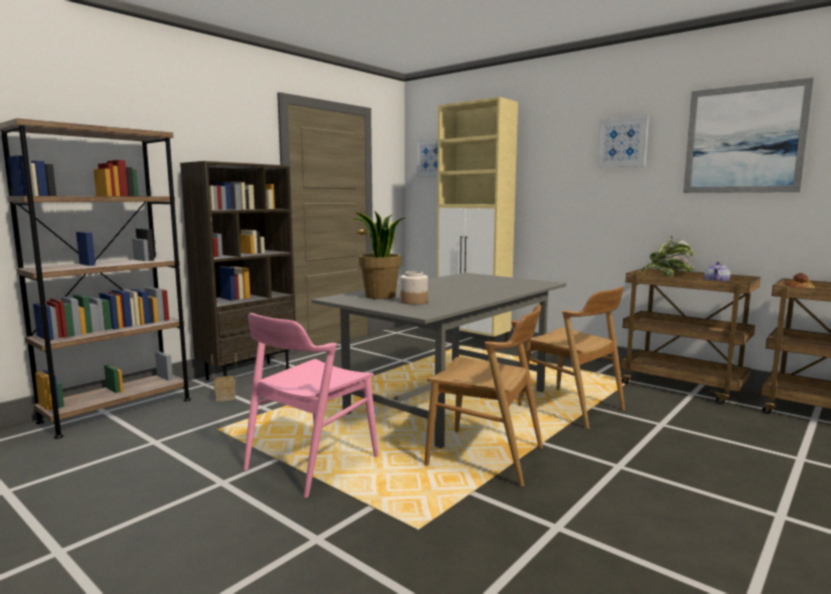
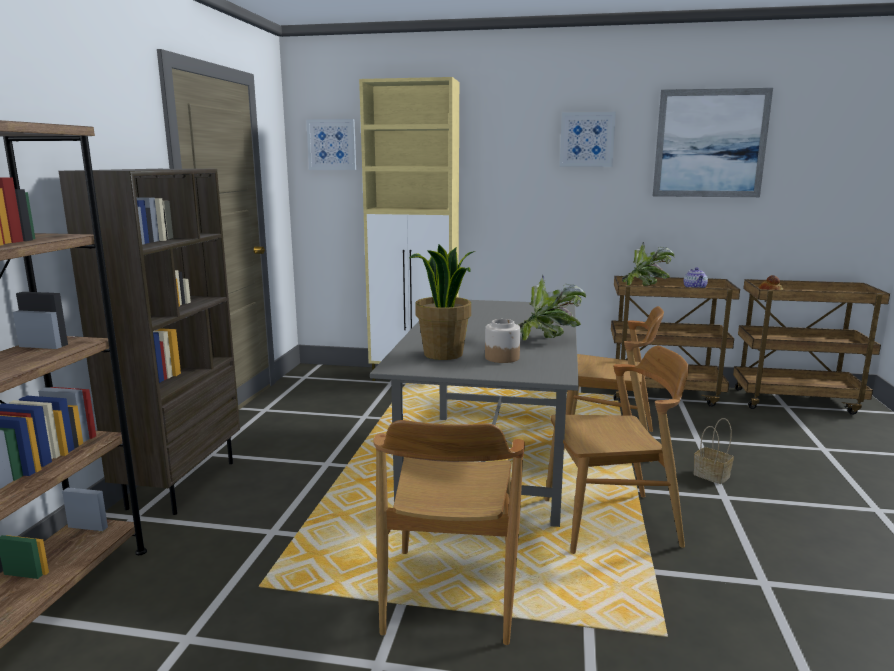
camera: 30 degrees left, 5 degrees up
(226, 397) = (198, 530): basket -> basket (713, 476)
(311, 463) = (450, 594): pink chair -> brown chair
(477, 298) = (549, 340): none -> potted plant

